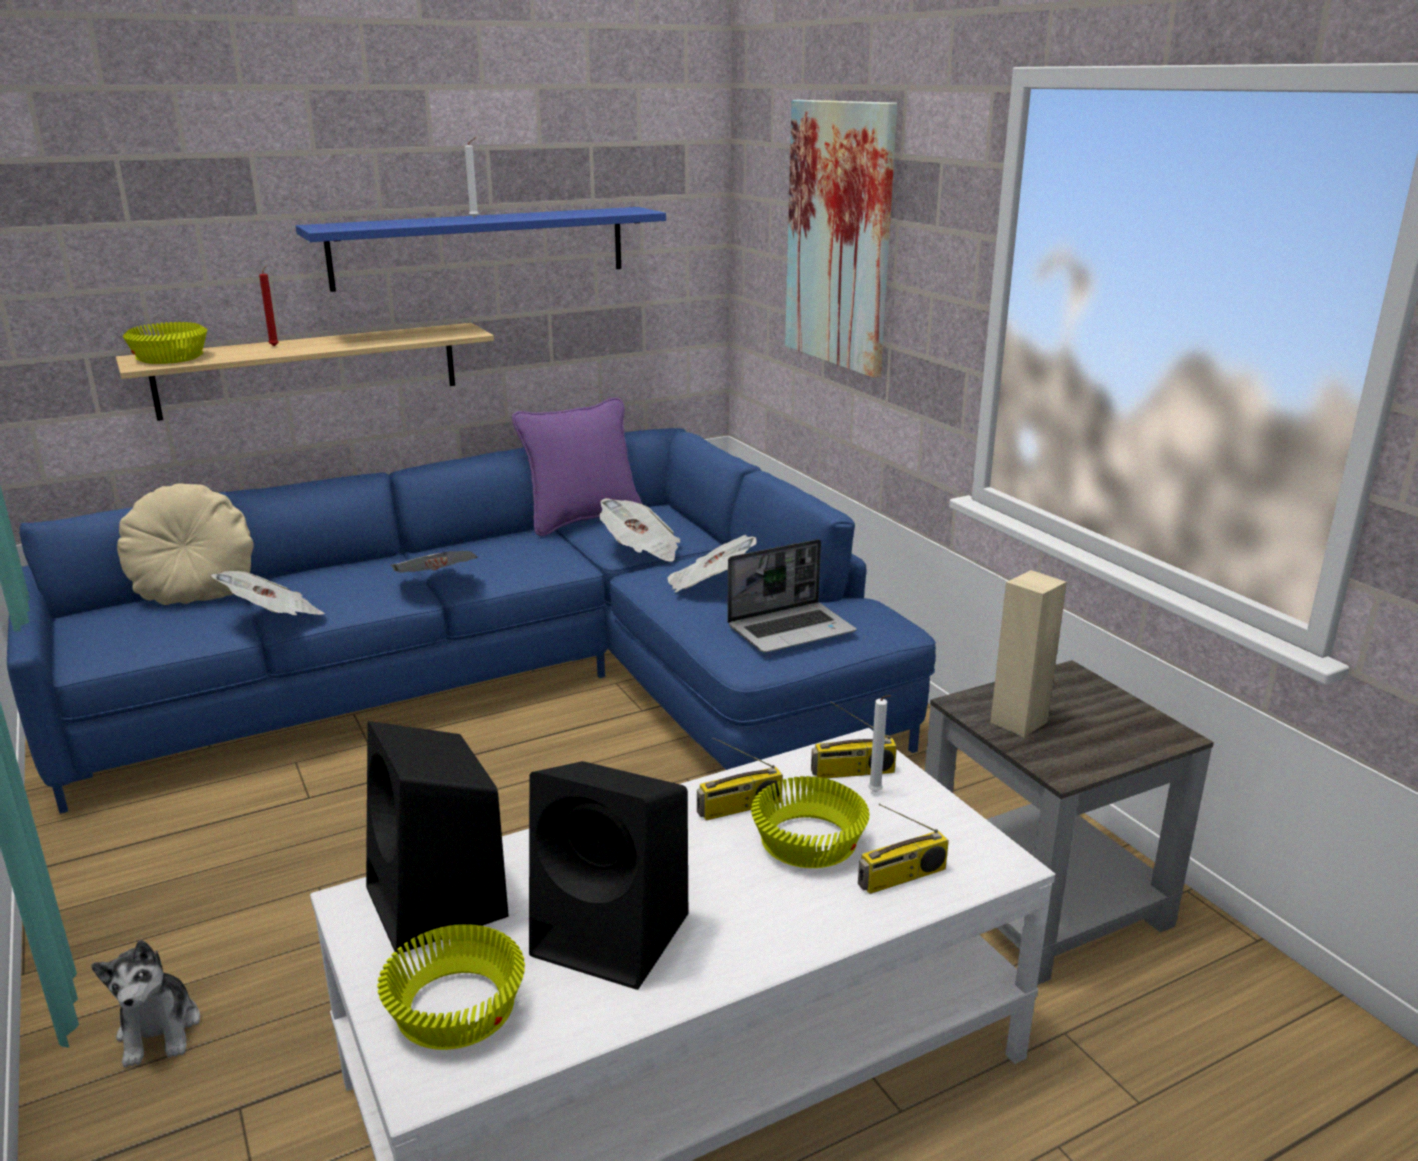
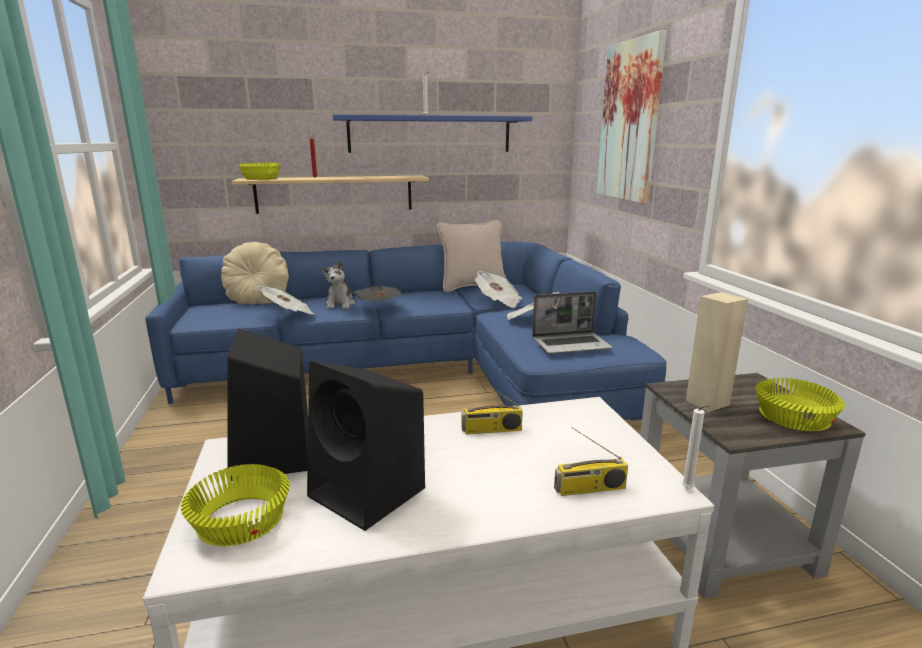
camera: 15 degrees right, 5 degrees down
(159, 1030) = (149, 519): plush toy -> plush toy (340, 304)
(582, 520) = (472, 287): purple pillow -> beige pillow
(809, 842) = (530, 457): yellow bowl -> yellow bowl (795, 418)
(852, 772) = (578, 420): radio -> none
(876, 793) = (590, 434): white candle -> white candle (688, 490)

